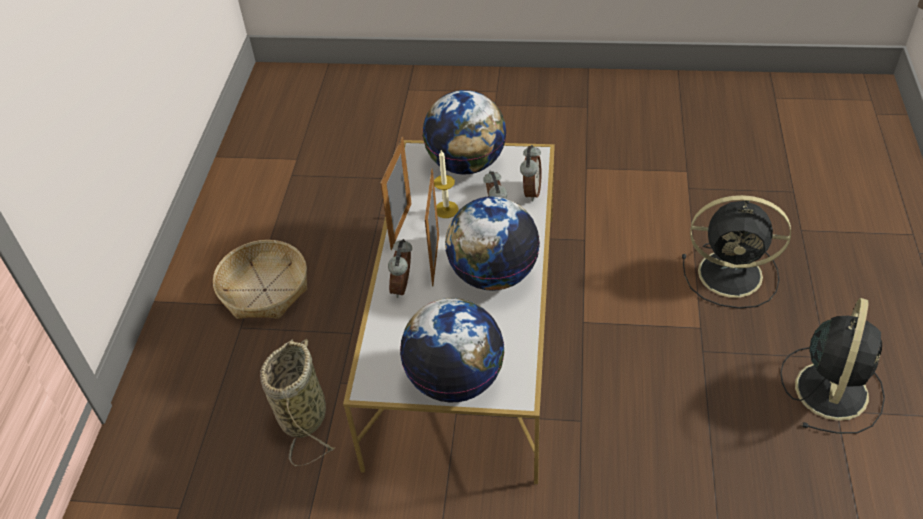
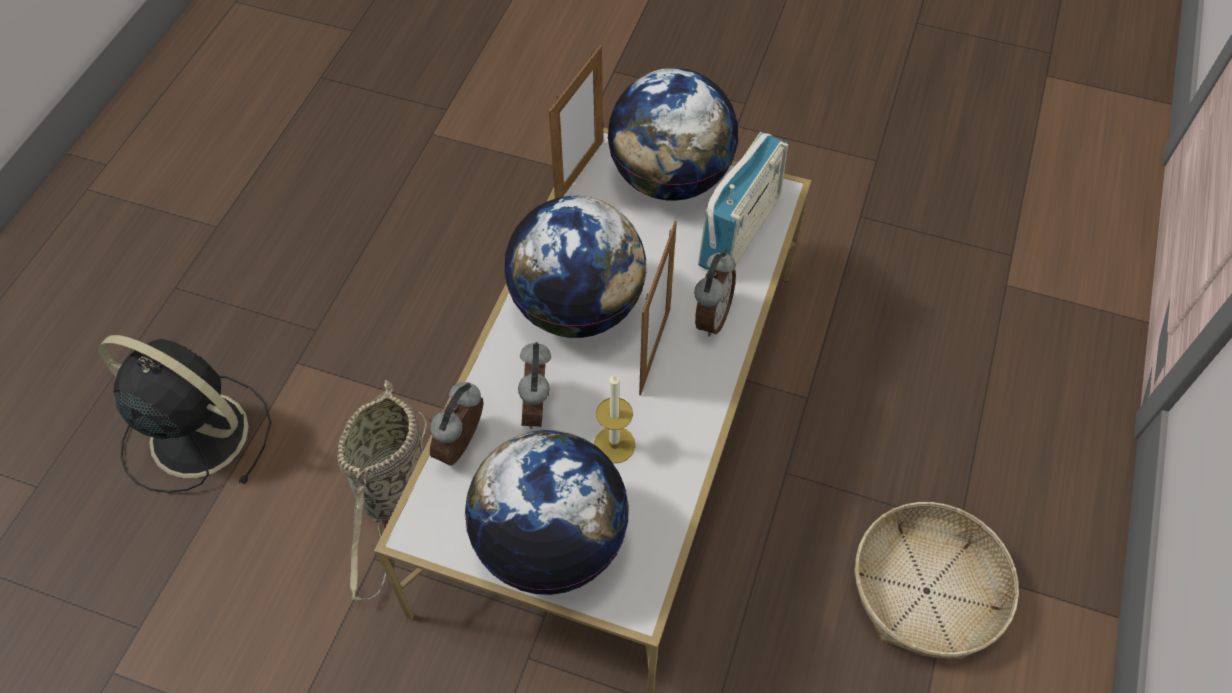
camera: 170 degrees left, 10 degrees up
(303, 413) = (858, 365): basket -> basket (394, 495)
(393, 349) = (739, 231): none -> radio
(401, 226) = (696, 428): picture frame -> picture frame (579, 172)
(831, 388) = (200, 251): black fan -> none

